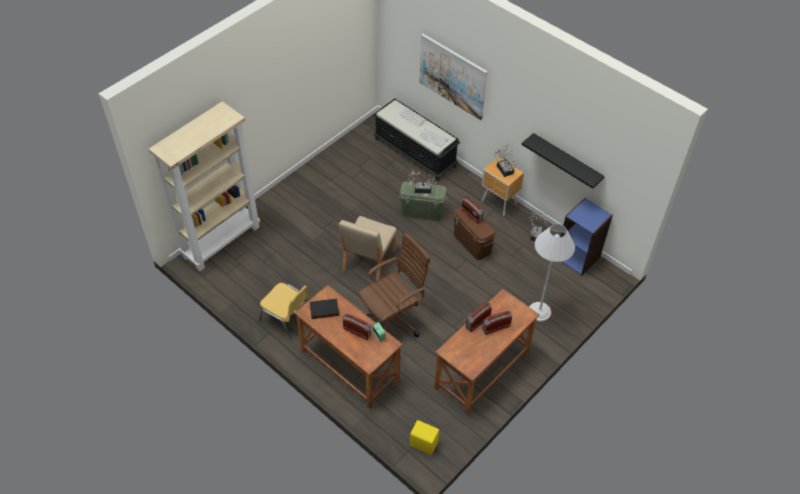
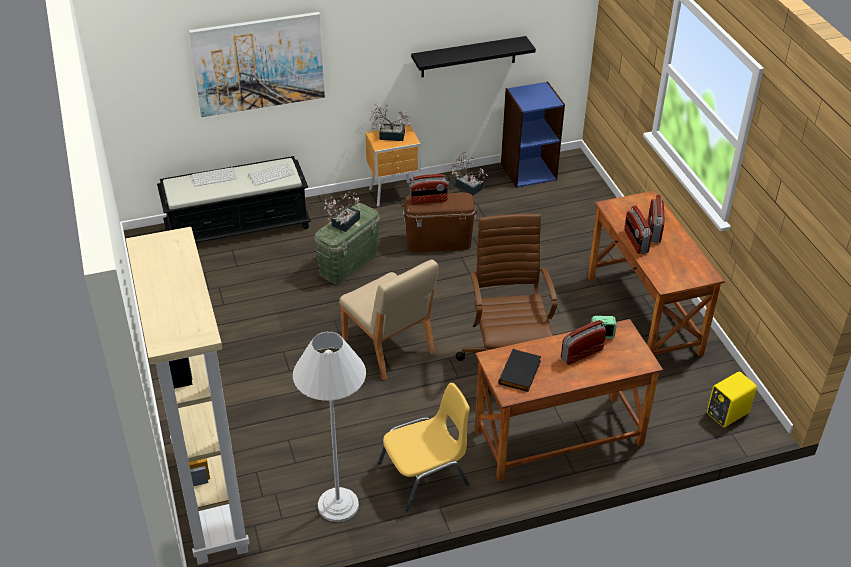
camera: 60 degrees left, 10 degrees down
(539, 312) = (586, 233): white floor lamp -> white floor lamp (338, 505)

